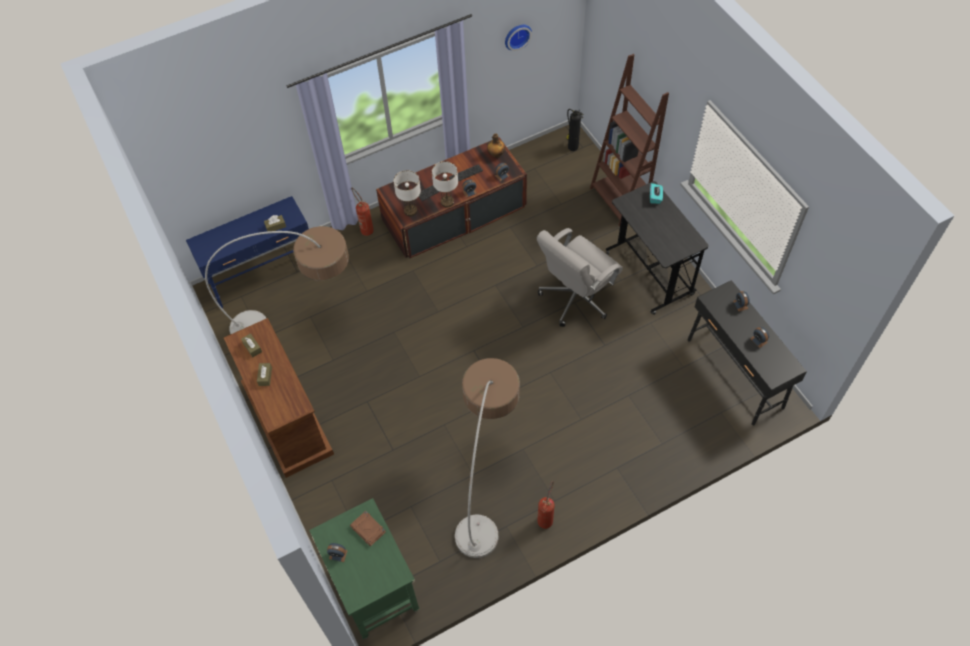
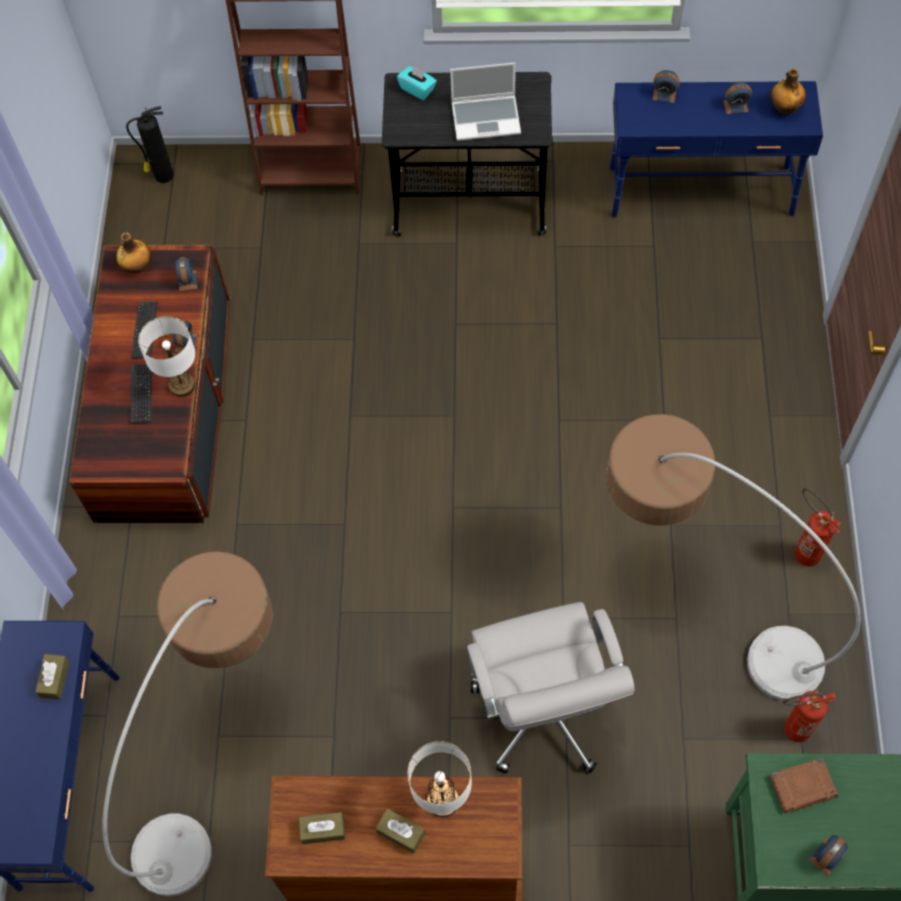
camera: 60 degrees left, 5 degrees up
(365, 228) = (95, 558): fire extinguisher -> fire extinguisher (790, 730)
(410, 211) = (159, 450): table lamp -> table lamp (443, 802)
(517, 35) = (22, 63): wall clock -> none
(576, 297) = (447, 316): grey office chair -> grey office chair (544, 708)
(659, 233) = (486, 118): none -> laptop
(734, 374) = (701, 192): black console table -> blue console table
(775, 364) = (784, 108): none -> bottle

